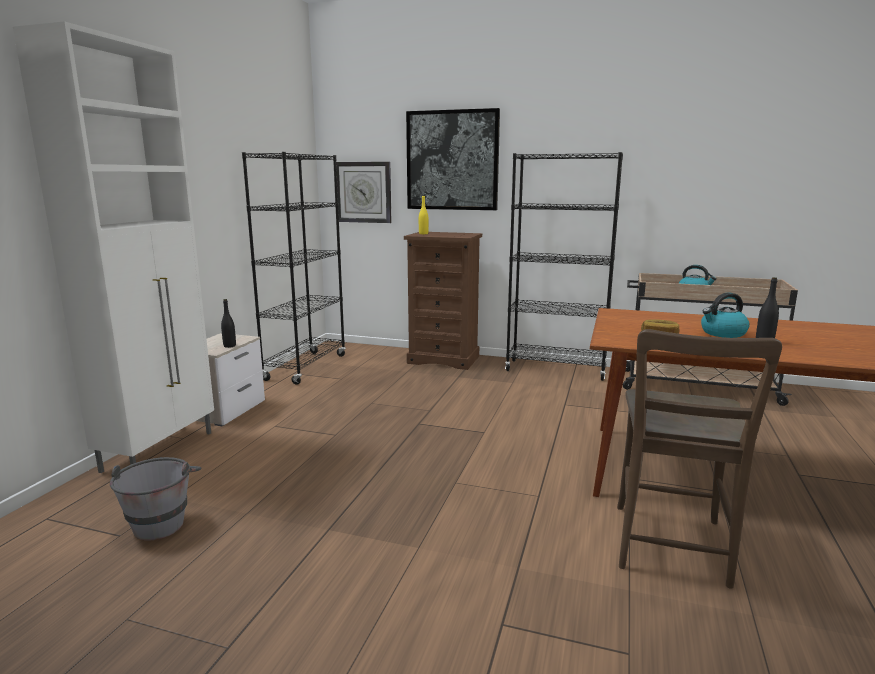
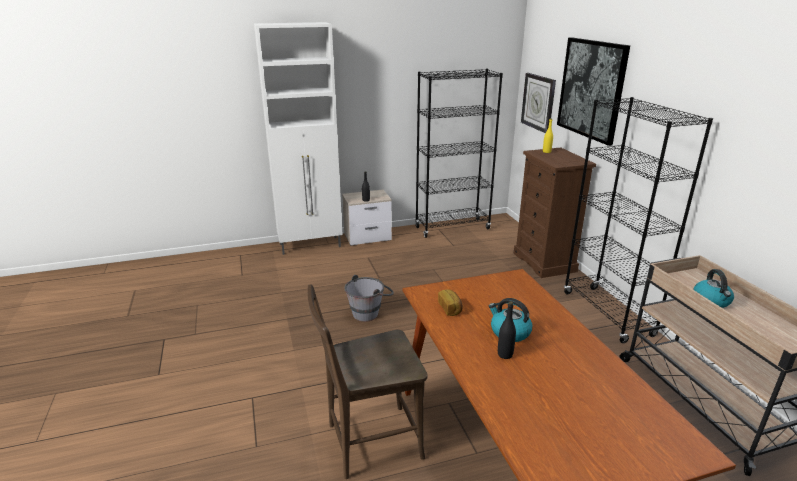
camera: 55 degrees right, 10 degrees up
(162, 520) = (259, 277): grey bucket -> grey bucket (369, 312)

